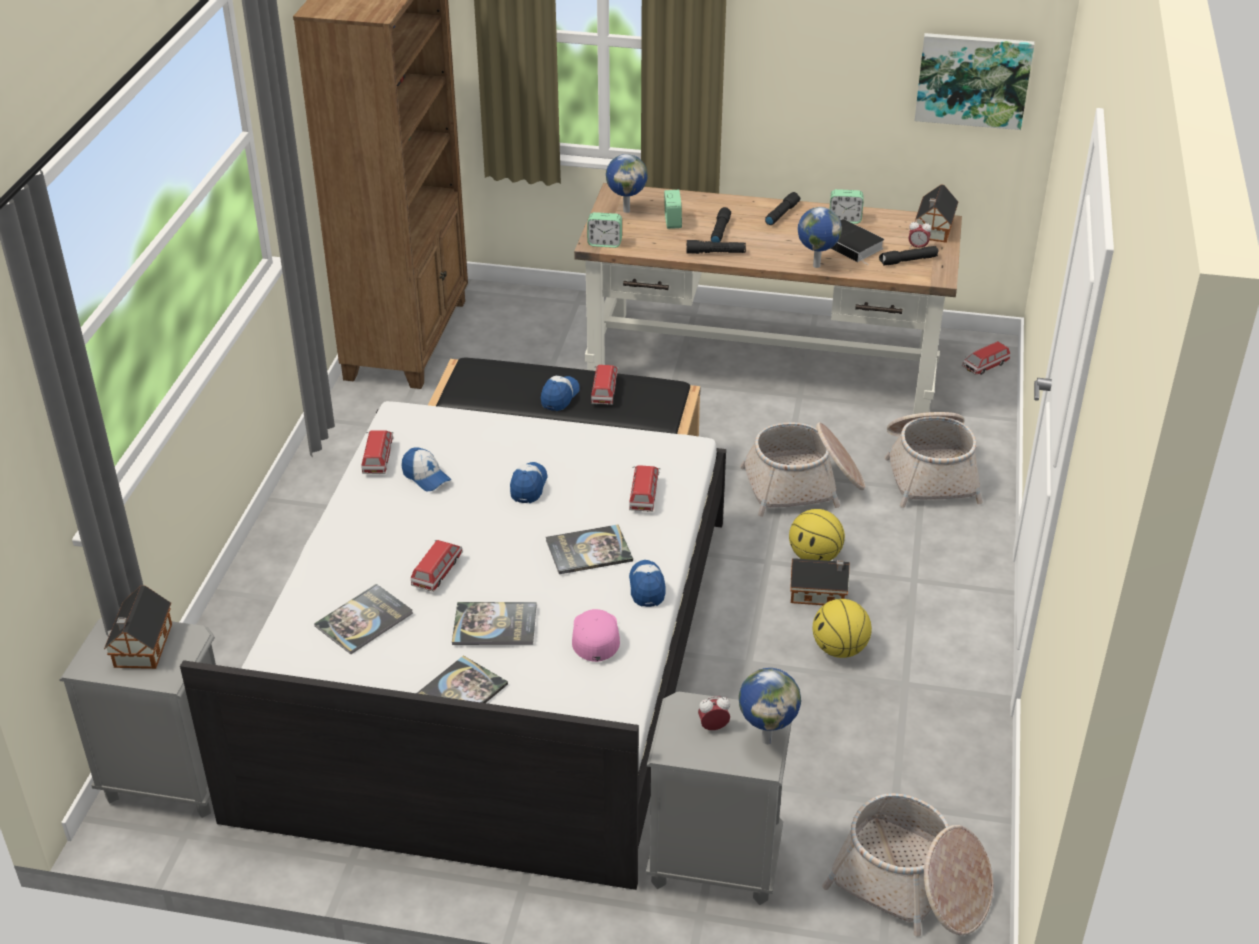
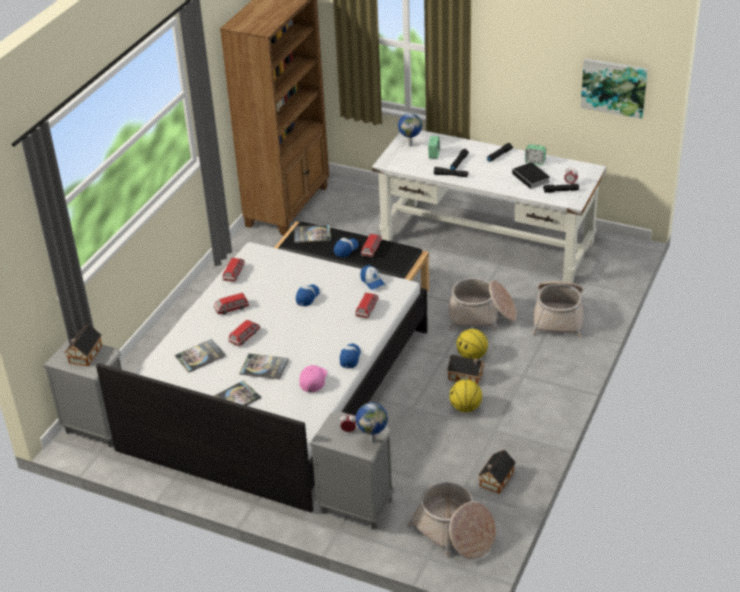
camera: 15 degrees right, 0 degrees up
(426, 477) = (255, 286): cap -> cap (372, 281)
(589, 550) = (326, 335): book -> book (312, 235)
(604, 243) = (390, 164): alarm clock -> none
(765, 362) = (488, 241): brown desk -> white desk
(815, 265) = (505, 188): globe -> none
(933, 230) = (585, 173): toy house -> toy house (495, 480)
(985, 366) = (619, 257): toy car -> toy car (231, 308)

